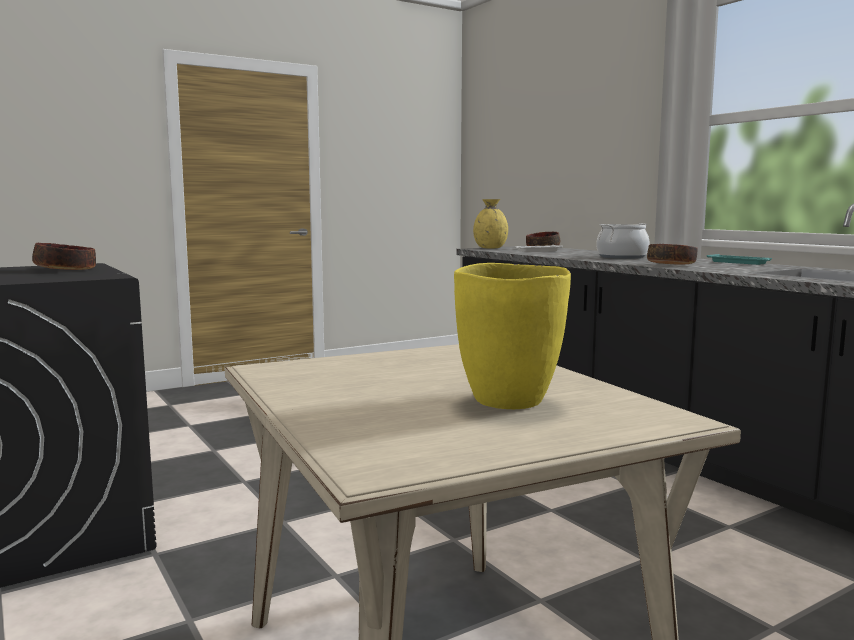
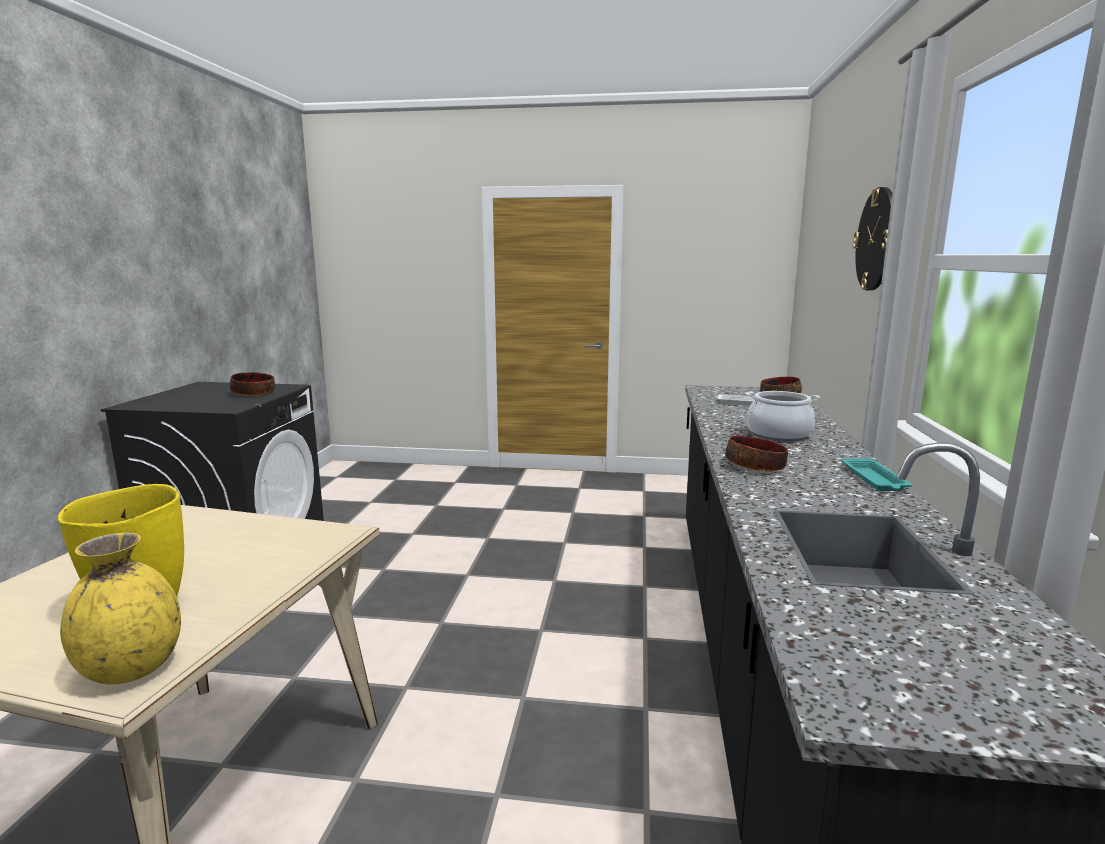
camera: 40 degrees right, 5 degrees up
(490, 248) = (720, 389): yellow vase -> yellow vase (132, 669)
(614, 115) = (877, 239): none -> wall clock

